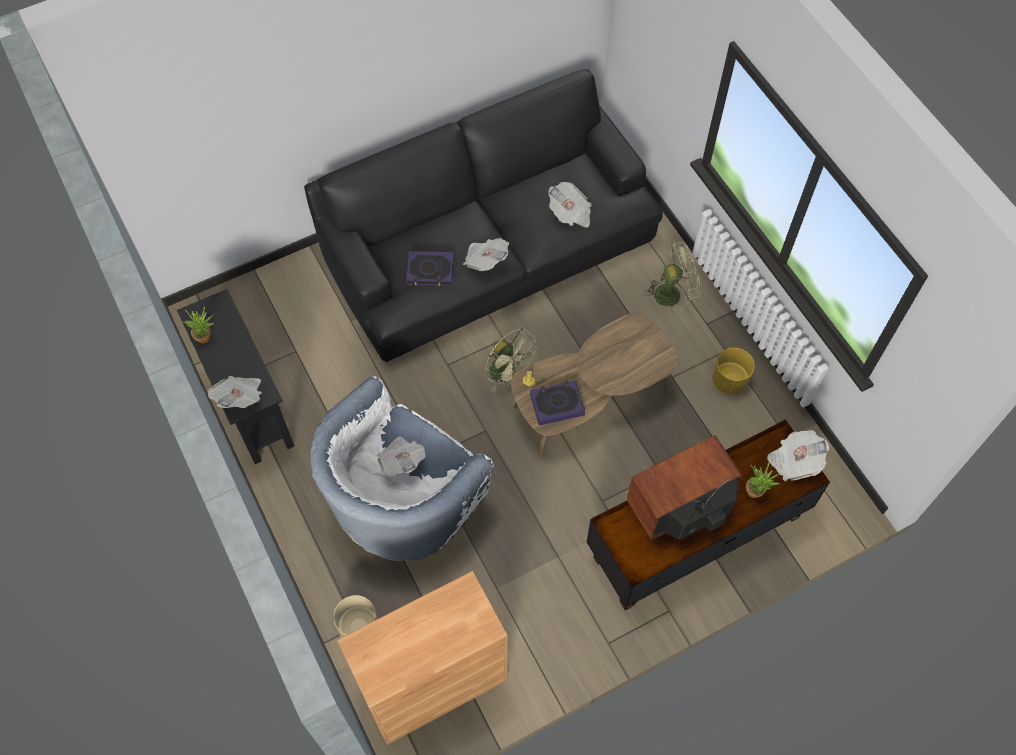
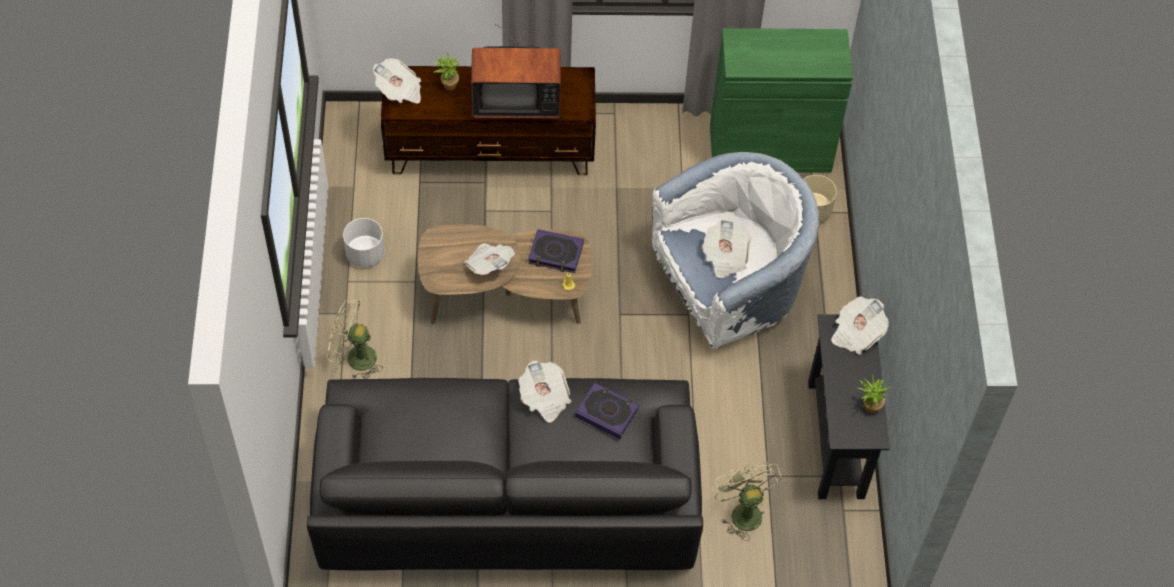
camera: 155 degrees left, 5 degrees down
(433, 682) = (770, 148): brown cabinet -> green cabinet
(508, 373) = (567, 355): green fan -> green fan (742, 511)
(570, 213) = (427, 408): newspaper -> newspaper (489, 265)
(730, 380) = (365, 254): yellow planter -> white planter

